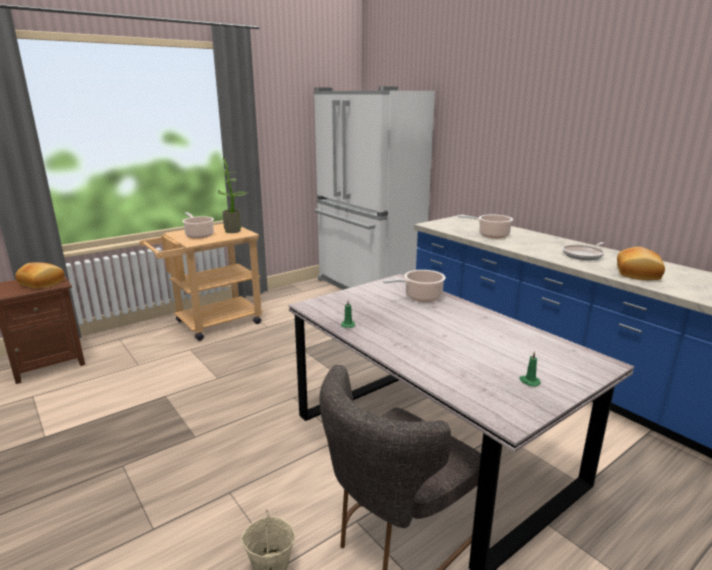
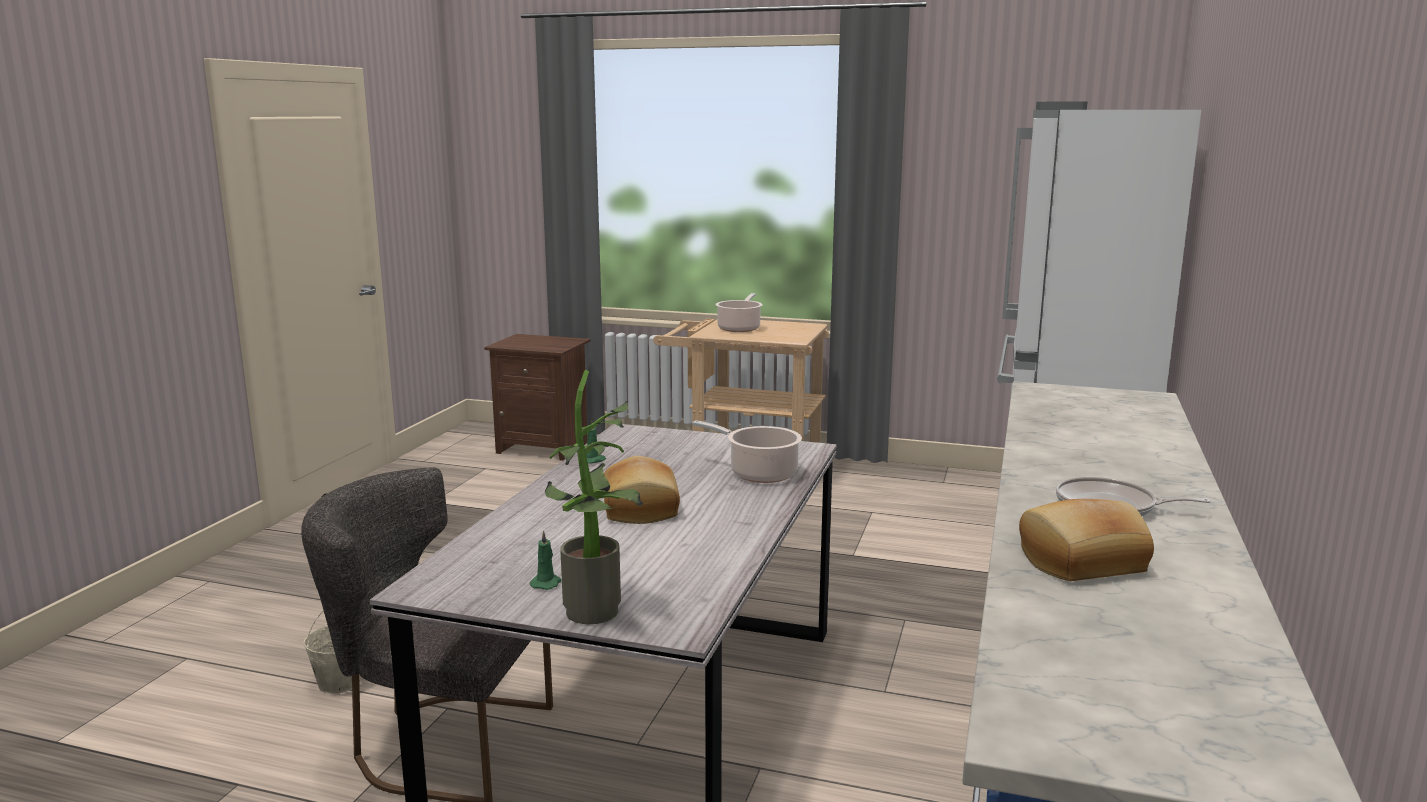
camera: 55 degrees right, 5 degrees down
(43, 283) = (550, 344): bread -> bread (642, 508)
(235, 231) = (792, 334): potted plant -> potted plant (599, 614)
(491, 235) = (1074, 430): cooking pot -> none

